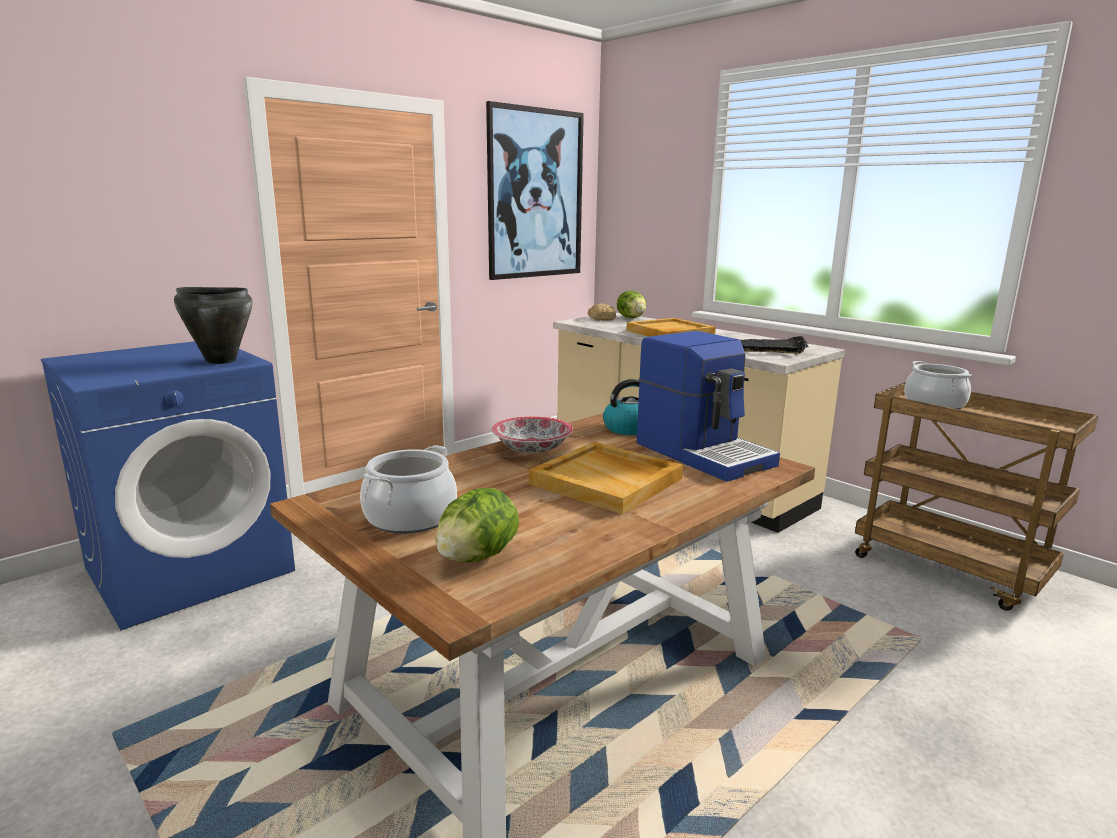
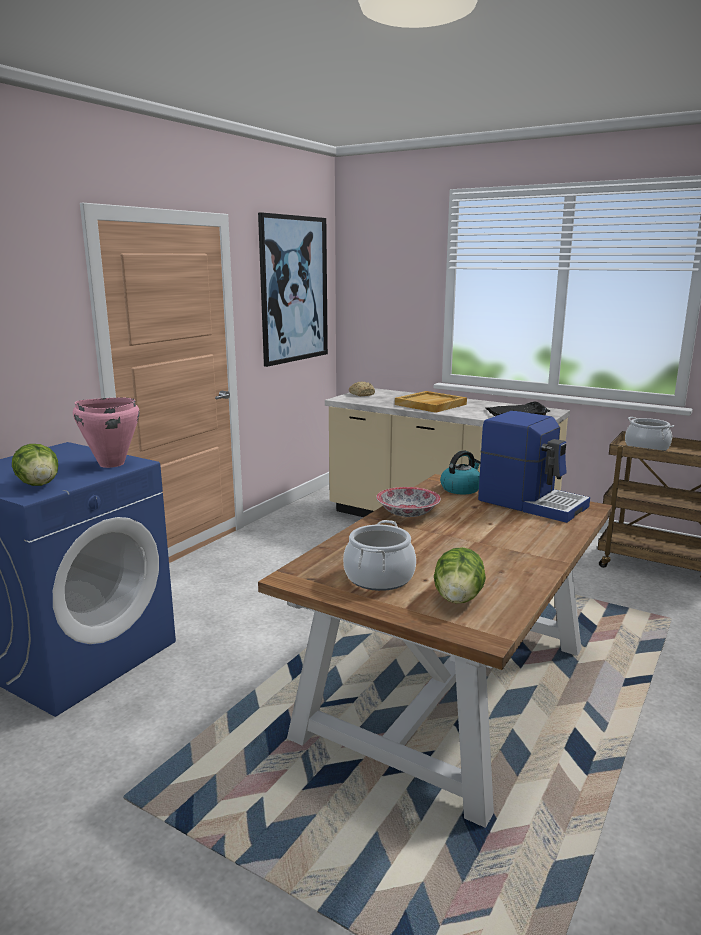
camera: 15 degrees left, 0 degrees up
(220, 361) = (111, 464): black cooking pot -> pink cooking pot
(608, 481) = (488, 532): beige tray -> none
(631, 318) = (384, 392): lettuce -> lettuce (39, 484)

